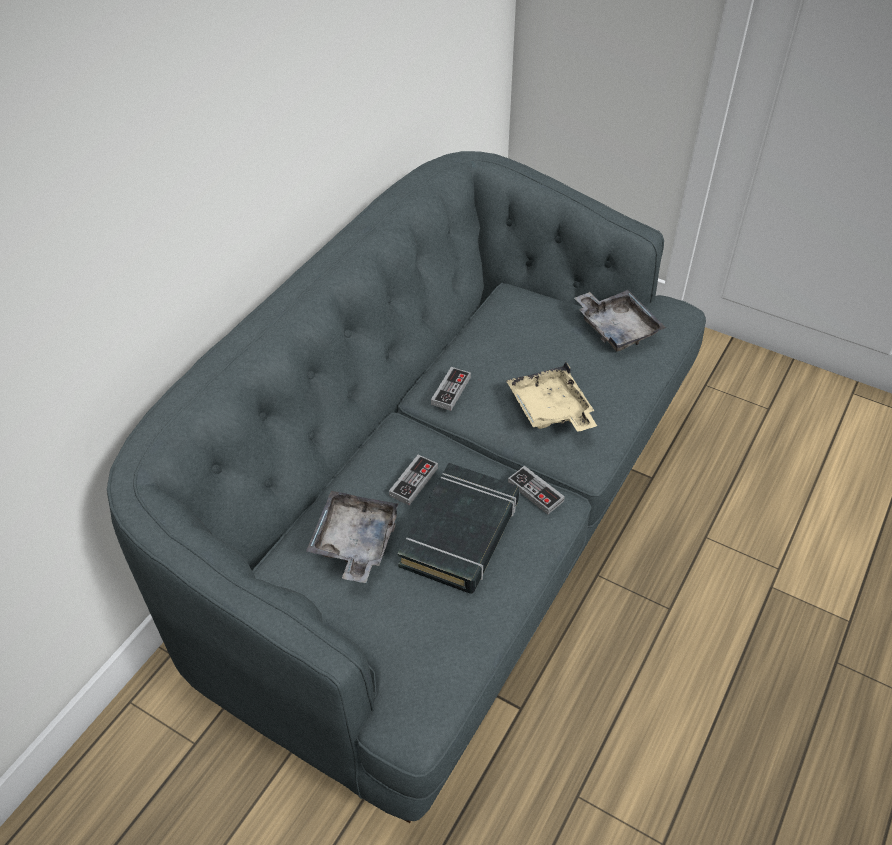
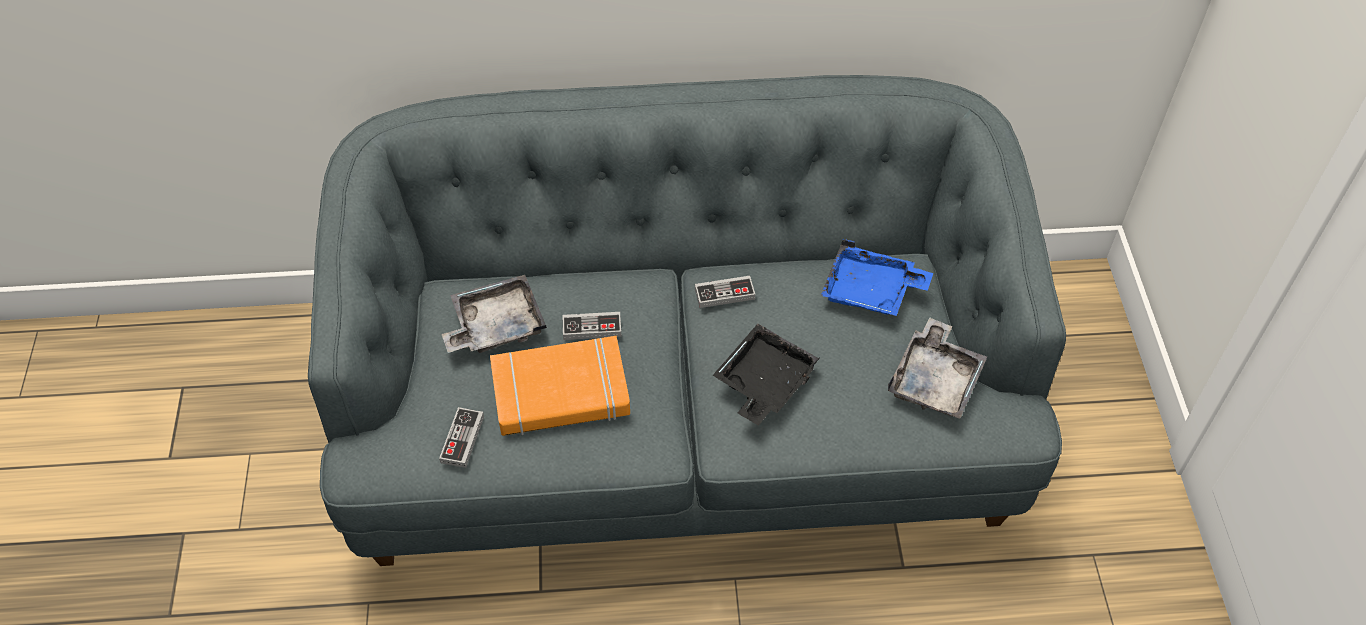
camera: 55 degrees right, 5 degrees up
(461, 533) = (561, 393): black book -> orange book
(518, 317) = (871, 291): none -> blue tray
(535, 492) = (657, 425): game controller -> game controller (462, 439)
(550, 410) = (764, 382): beige tray -> black tray

